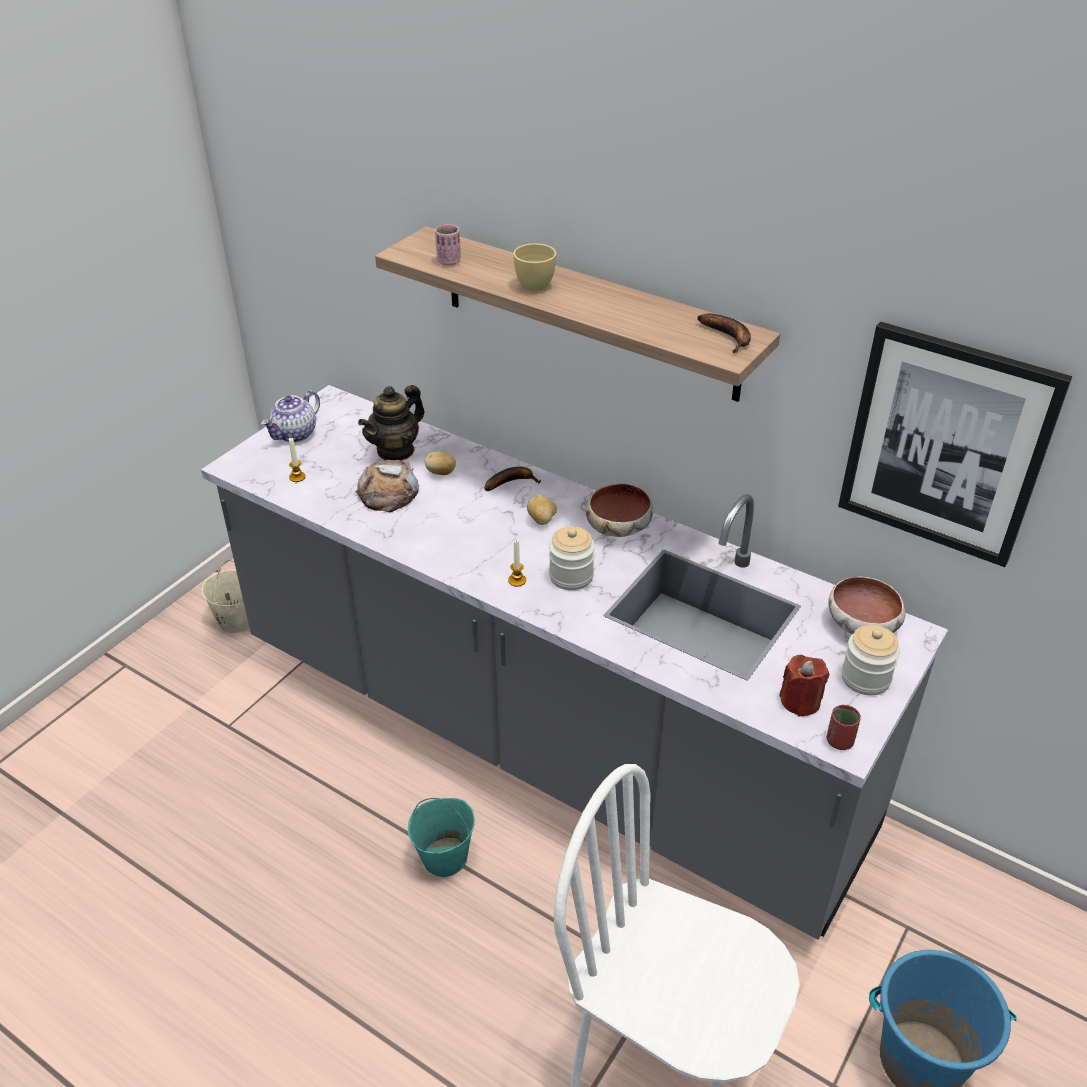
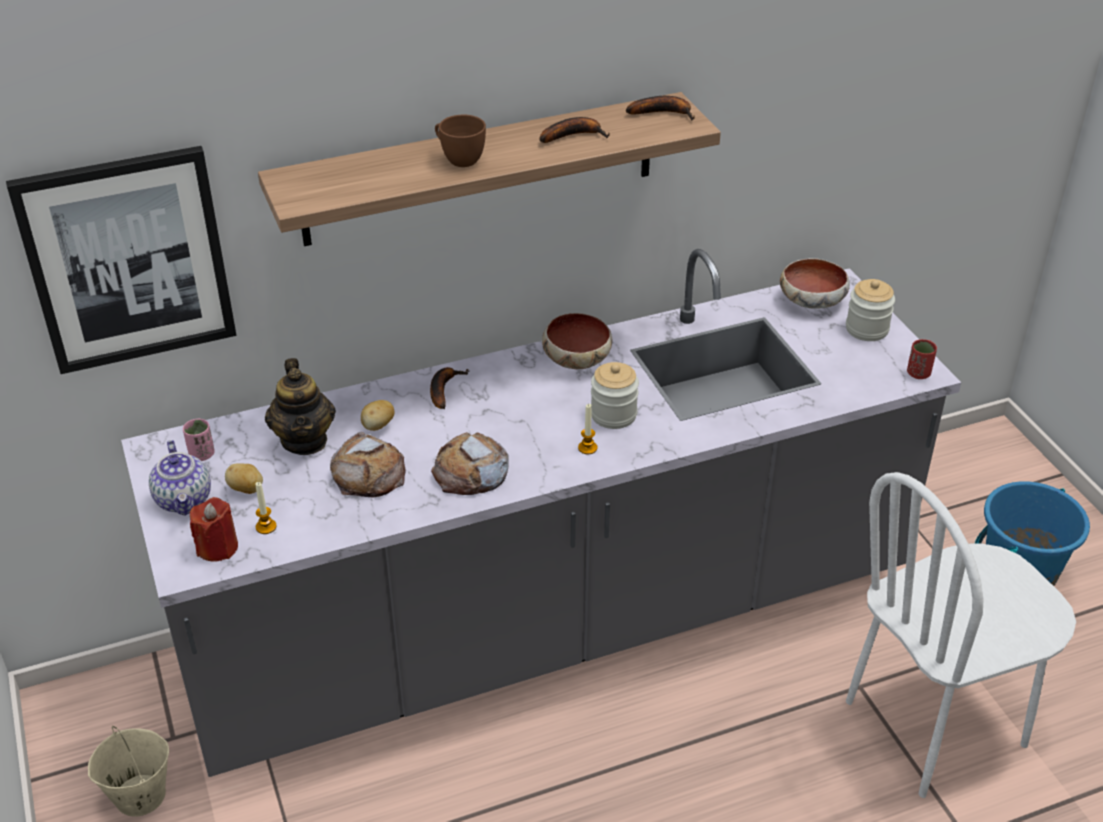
camera: 55 degrees left, 0 degrees up
(433, 536) = (471, 472): none -> bread
(445, 857) = (629, 764): turquoise bucket -> none
(449, 261) = (354, 185): pink cup -> pink cup (202, 454)
(535, 283) = (459, 159): yellow cup -> brown cup
(542, 520) = (520, 397): potato -> potato (246, 489)
(634, 313) = (574, 135): none -> banana
(800, 701) = (865, 370): red candle -> red candle (217, 547)
(946, 444) = (826, 116): picture -> picture (128, 260)

